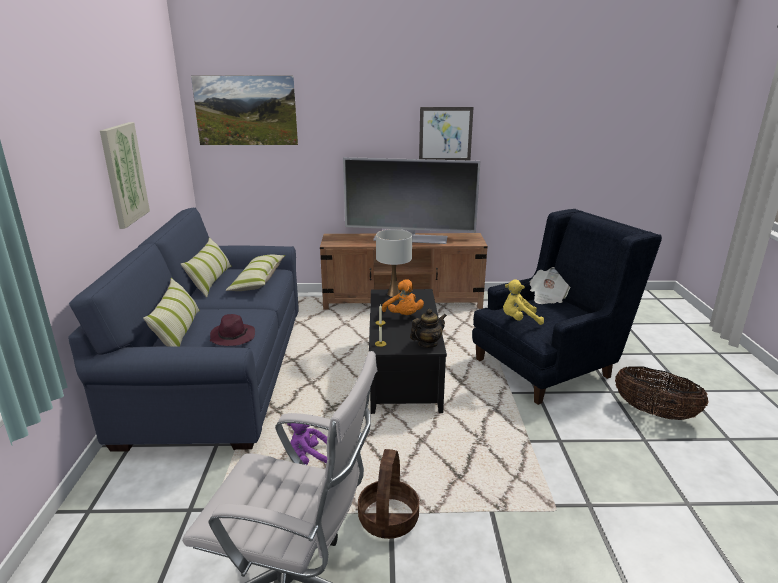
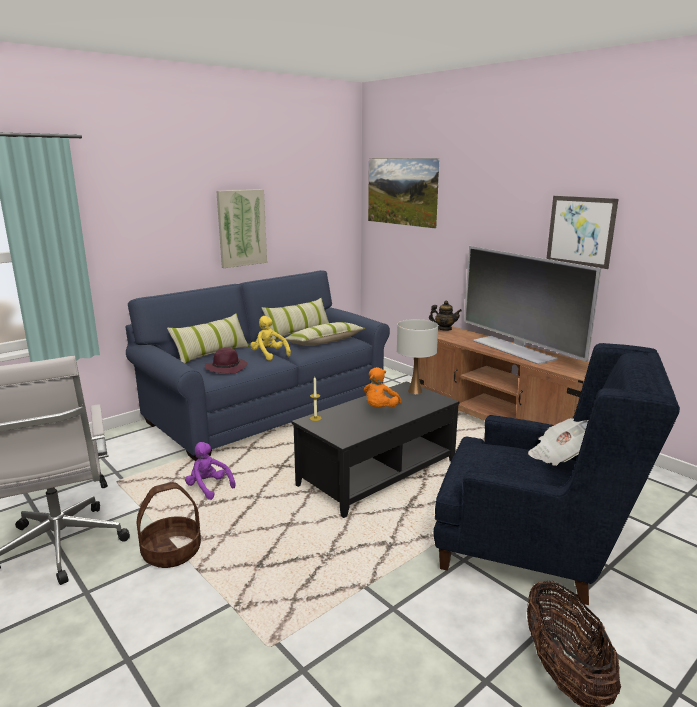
camera: 50 degrees right, 5 degrees down
(427, 344) = (346, 435): teapot -> teapot (444, 329)
(519, 320) = (468, 458): yellow plush toy -> yellow plush toy (269, 355)

